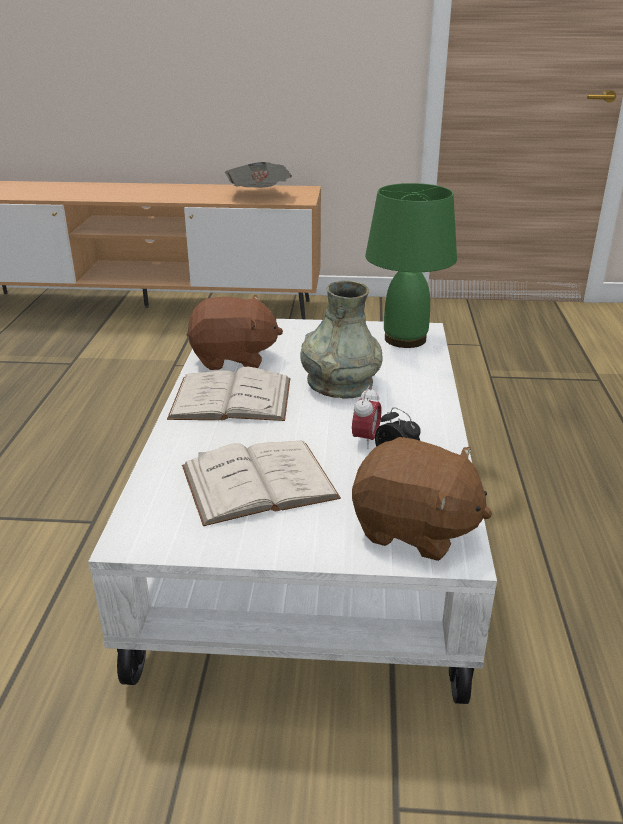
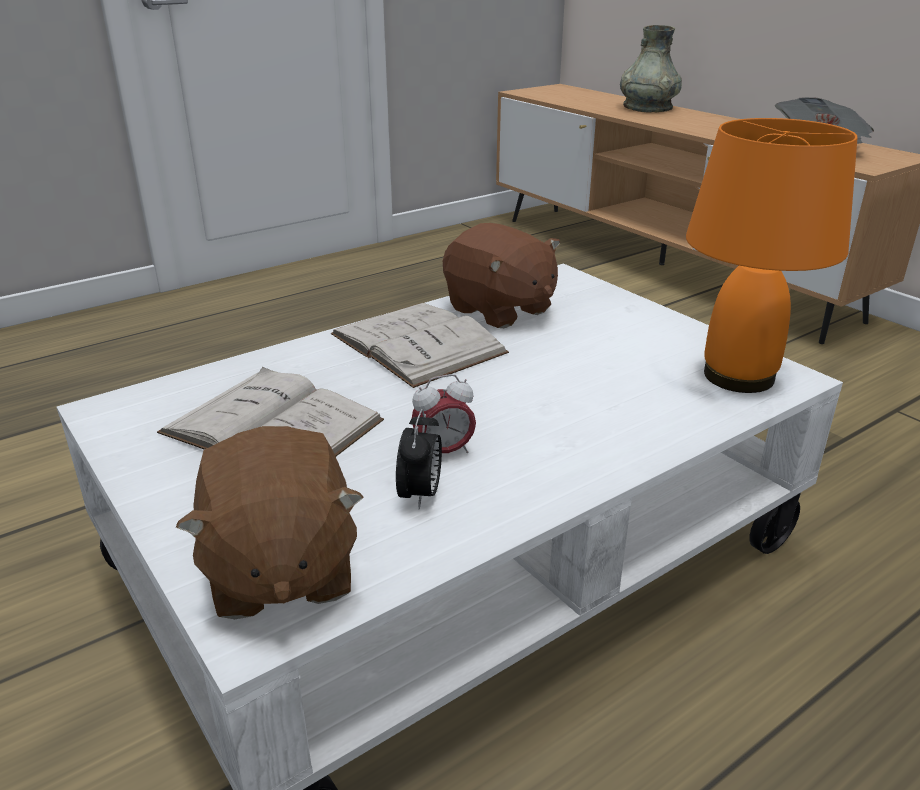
camera: 50 degrees right, 0 degrees up
(340, 383) = (549, 383): grey vase -> grey vase (647, 107)
(404, 339) = (737, 376): green table lamp -> orange table lamp

